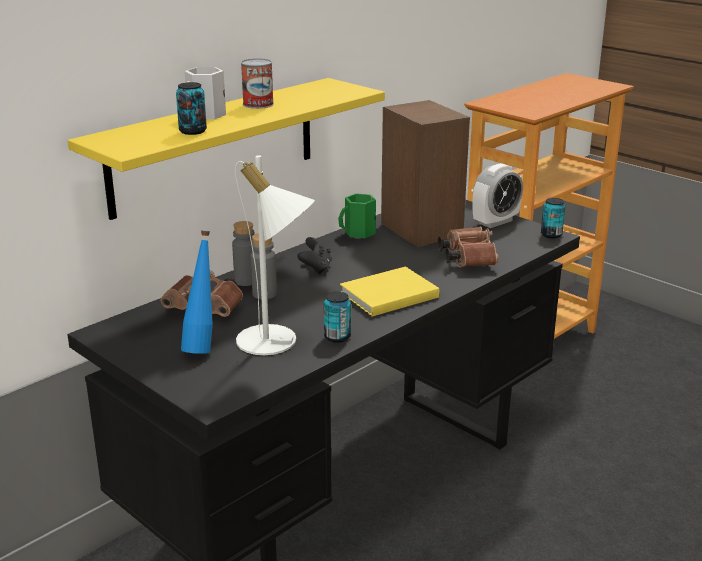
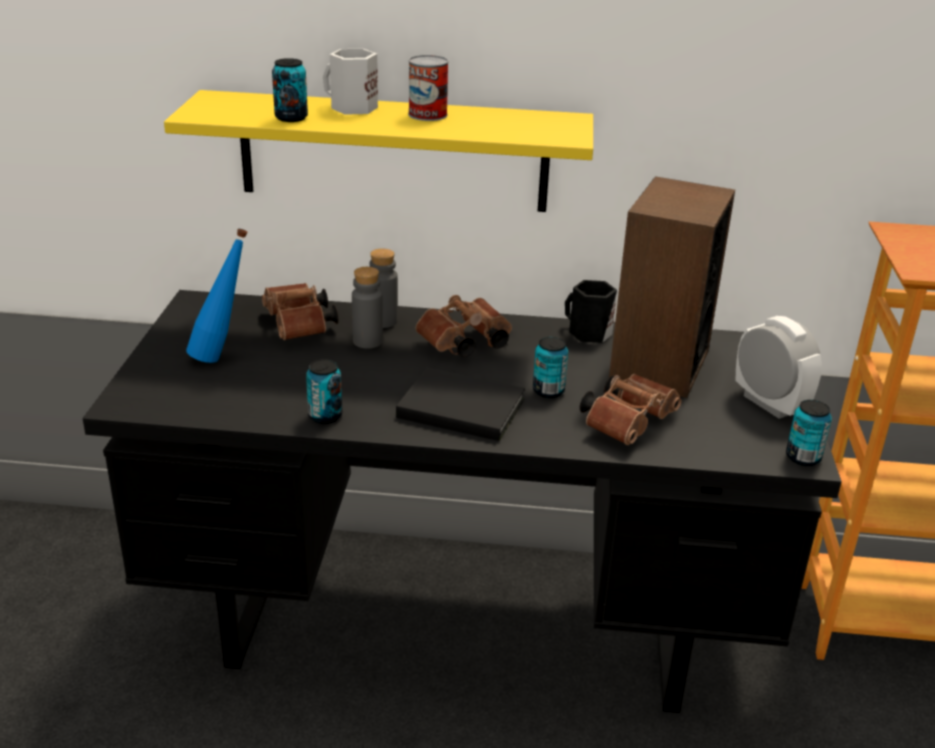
camera: 50 degrees right, 5 degrees up
(276, 343) = (271, 389): white table lamp -> none
(316, 268) = (463, 344): black game controller -> brown binoculars
(359, 233) = (588, 333): green mug -> black mug
(386, 295) = (458, 407): yellow book -> black book
(405, 266) = (548, 391): none -> can
(495, 222) = (769, 404): alarm clock -> alarm clock turned 135 degrees counterclockwise

